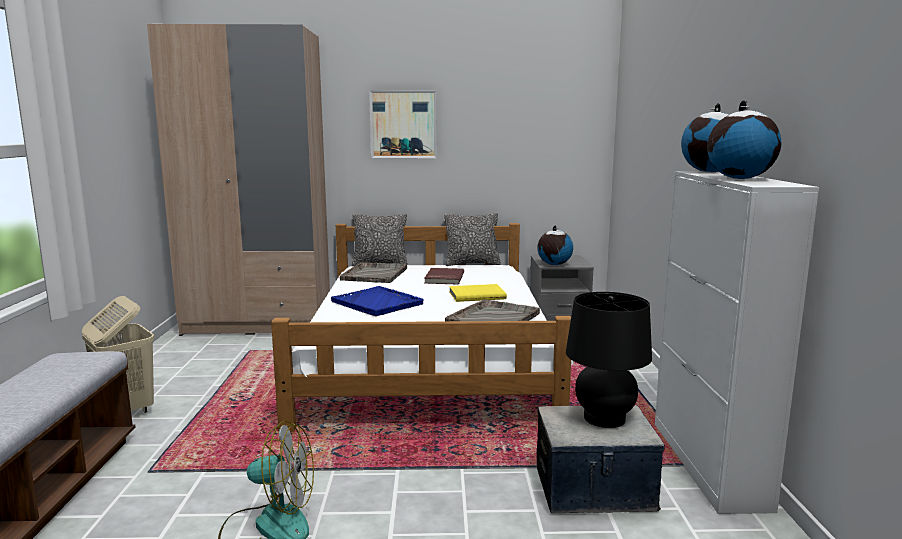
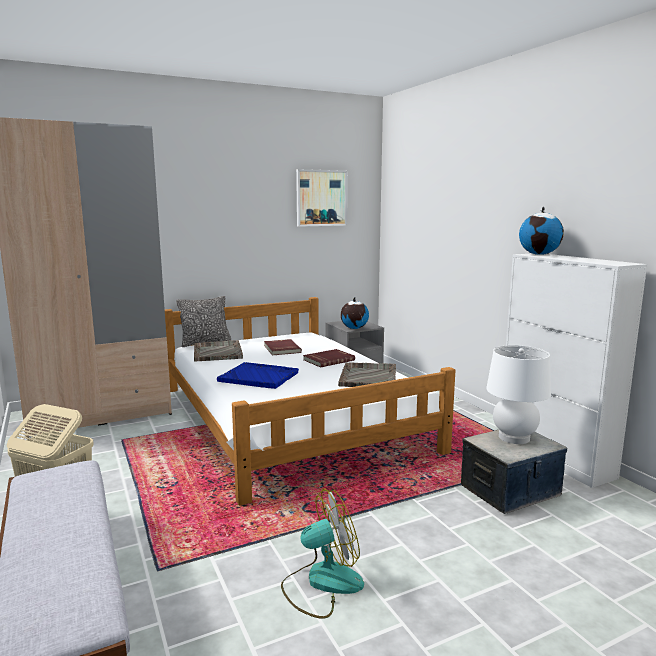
camera: 25 degrees left, 0 degrees up
(403, 124) = (219, 217): picture -> picture (321, 198)
(472, 263) = (282, 334): pillow -> none
(477, 295) = (328, 360): yellow book -> red book
(604, 418) = (514, 437): black table lamp -> white table lamp
(739, 178) = (581, 259): globe -> none

